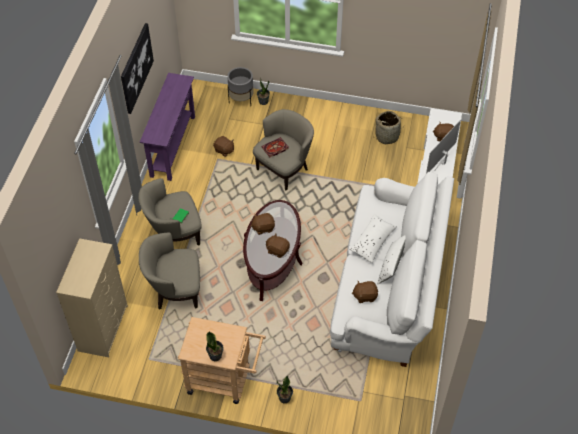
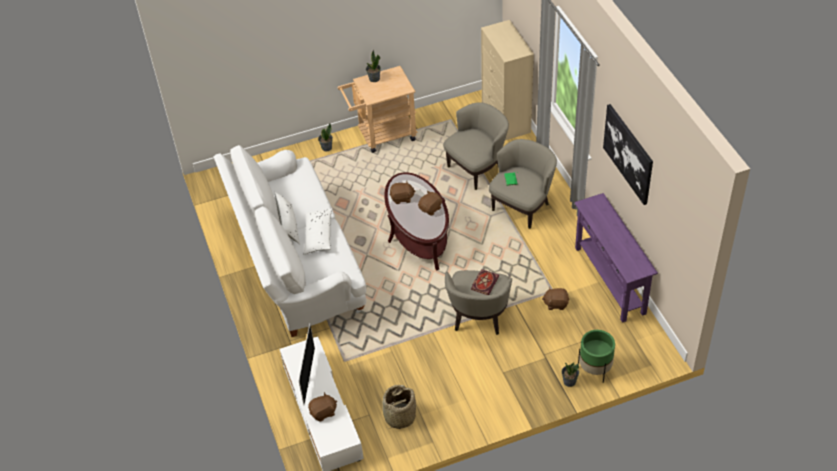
camera: 150 degrees right, 5 degrees down
(241, 100) = (595, 369): grey planter -> green planter
(365, 296) = (295, 190): brown plush toy -> none

